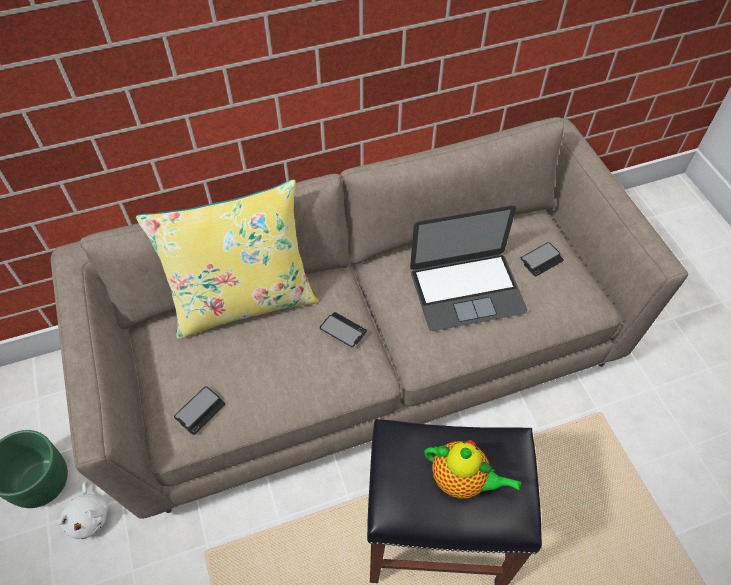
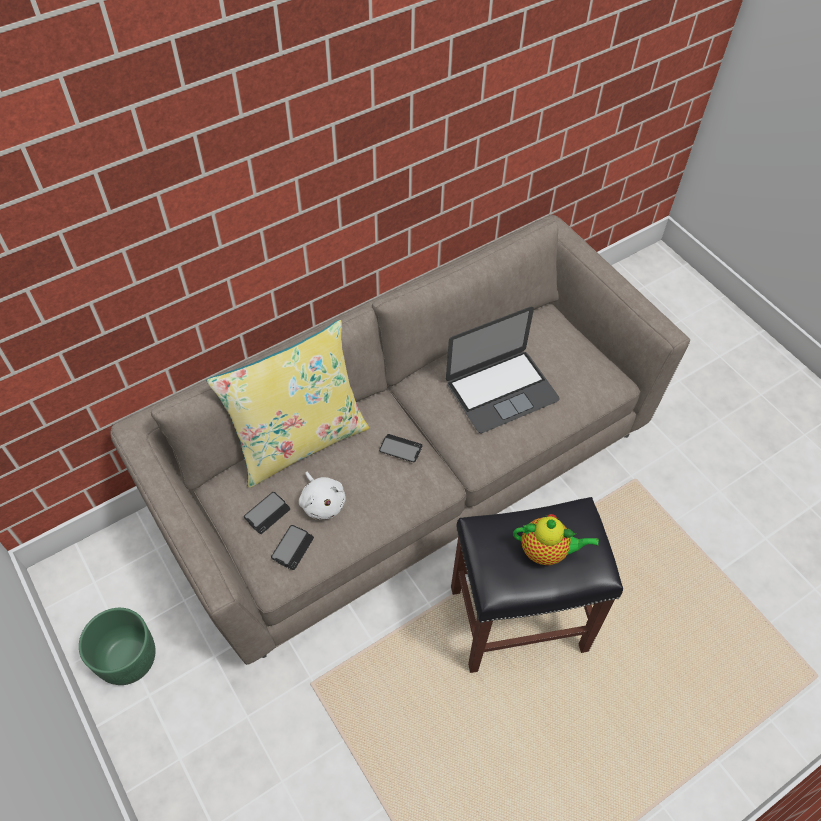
camera: 15 degrees left, 0 degrees up
(89, 517) = (188, 679): white plush toy -> white plush toy (322, 502)
(541, 260) = (560, 350): phone -> phone (267, 513)

